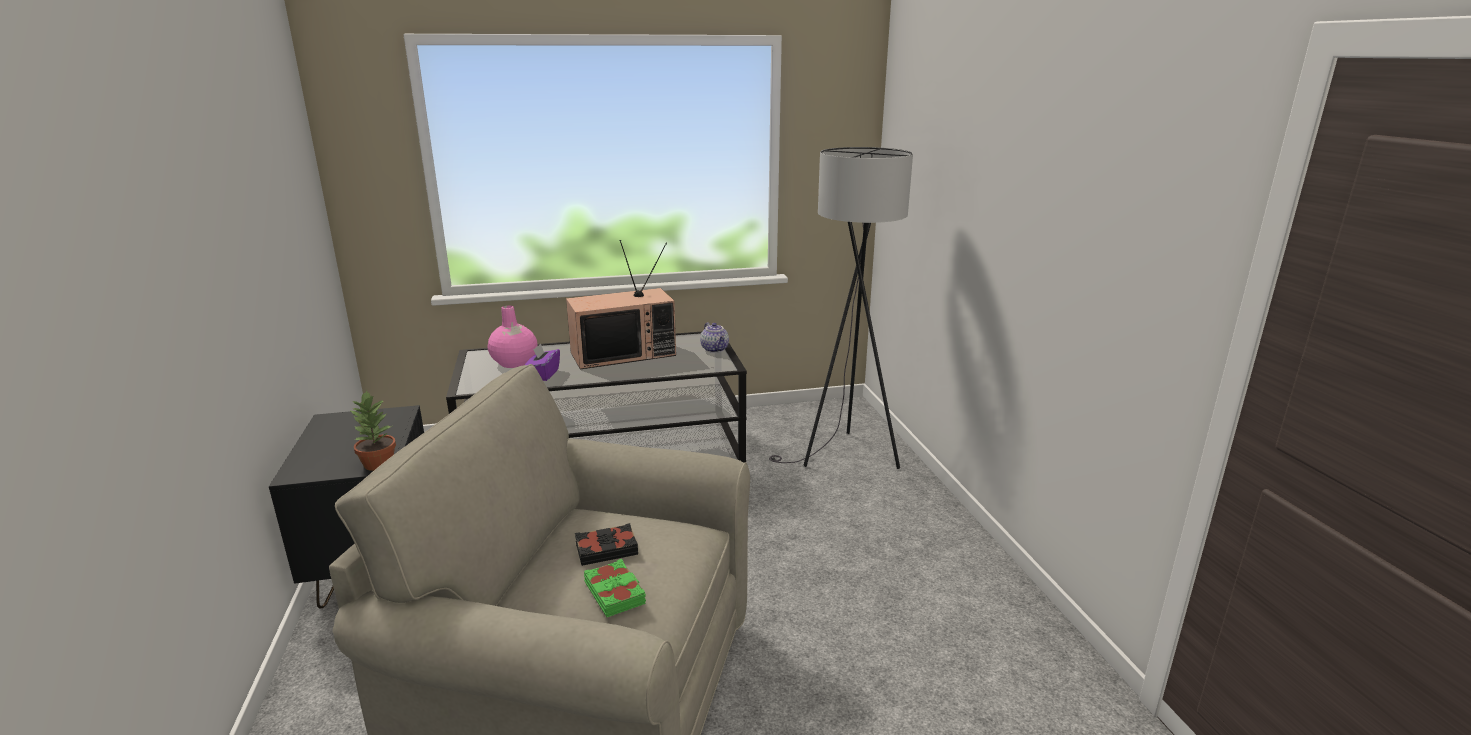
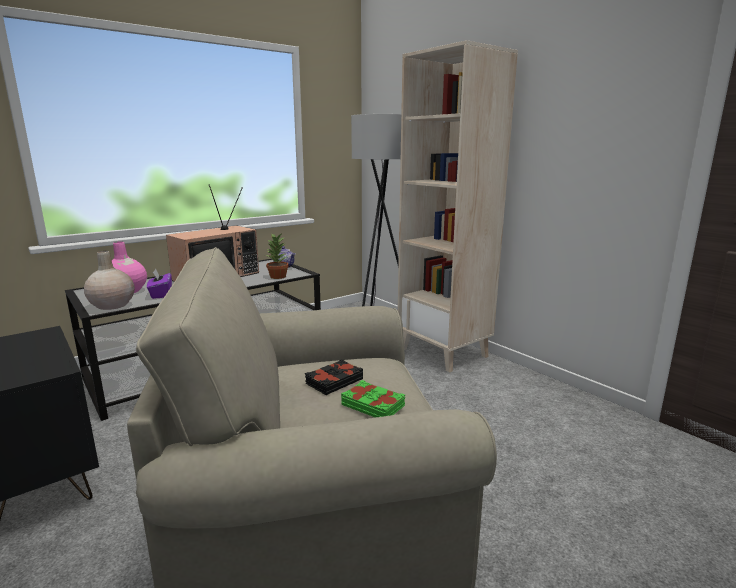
camera: 25 degrees left, 5 degrees down
(378, 464) = (55, 368): potted plant -> potted plant (278, 277)
(485, 383) = (112, 305): none -> beige vase
(913, 512) = (444, 352): none -> beige bookcase

